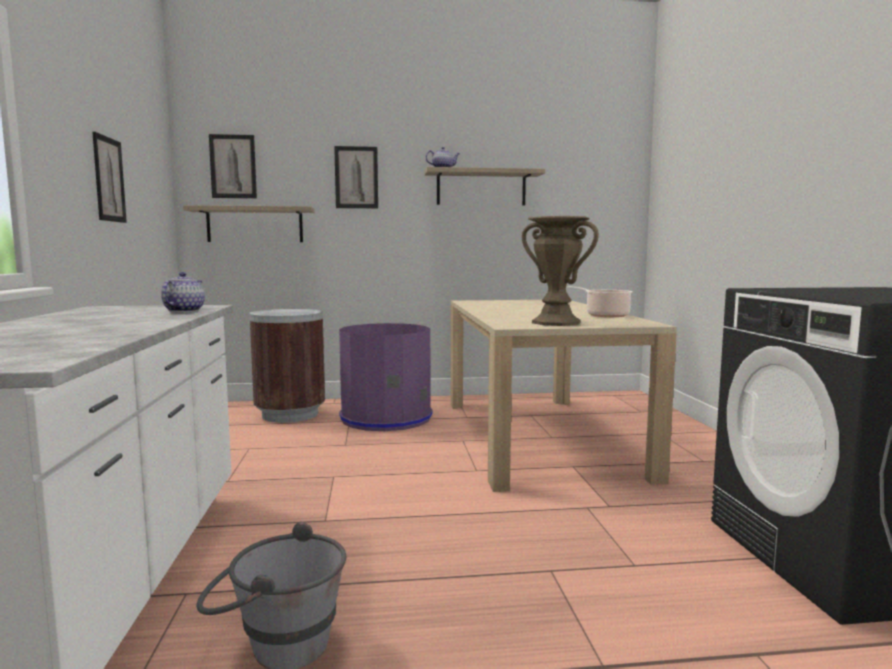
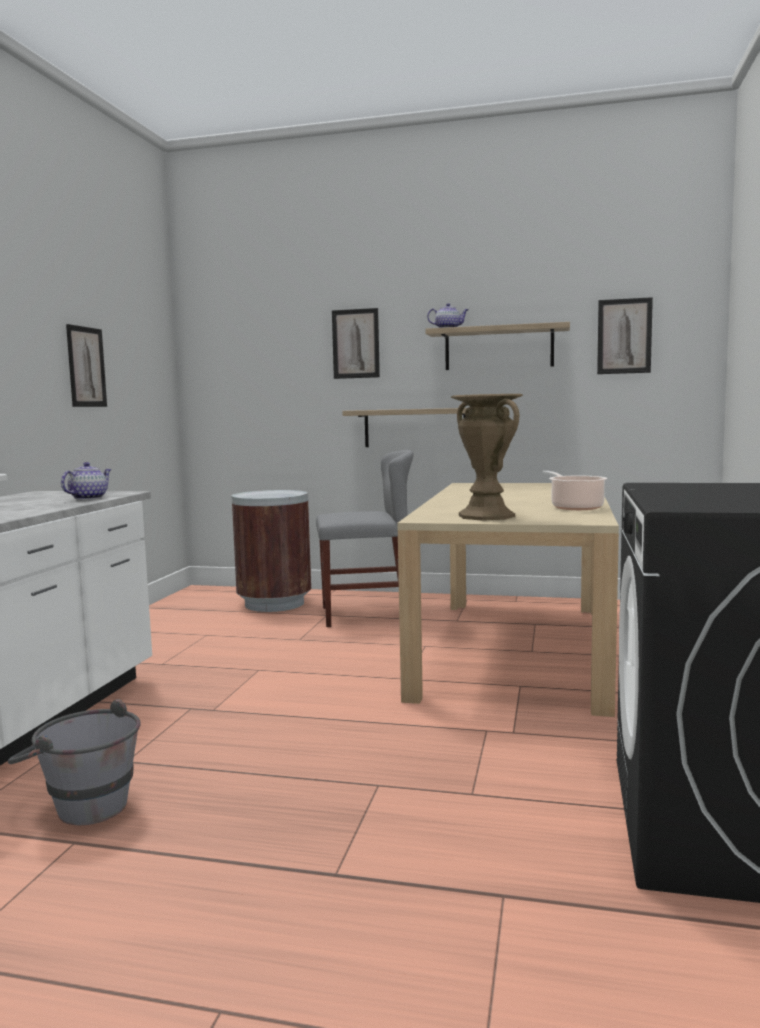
camera: 20 degrees right, 0 degrees up
(233, 166) = (231, 339): picture -> picture (624, 336)
(255, 225) = (253, 400): shelf -> shelf (415, 427)
(386, 418) = (367, 614): purple trash can -> grey chair

